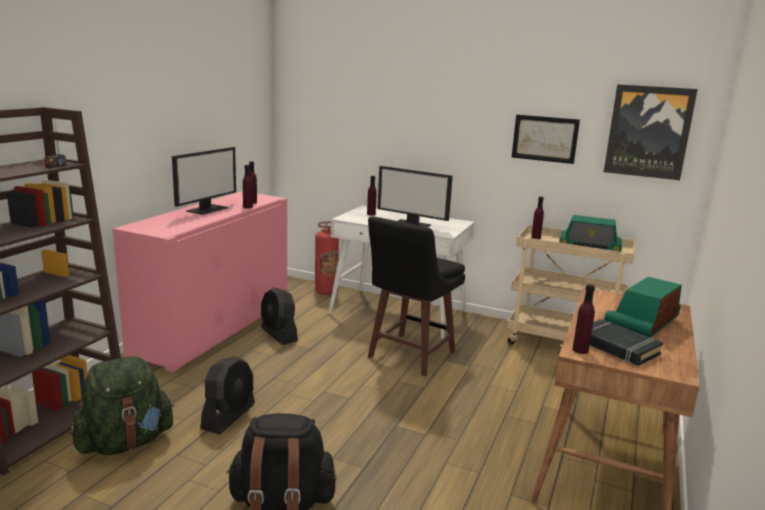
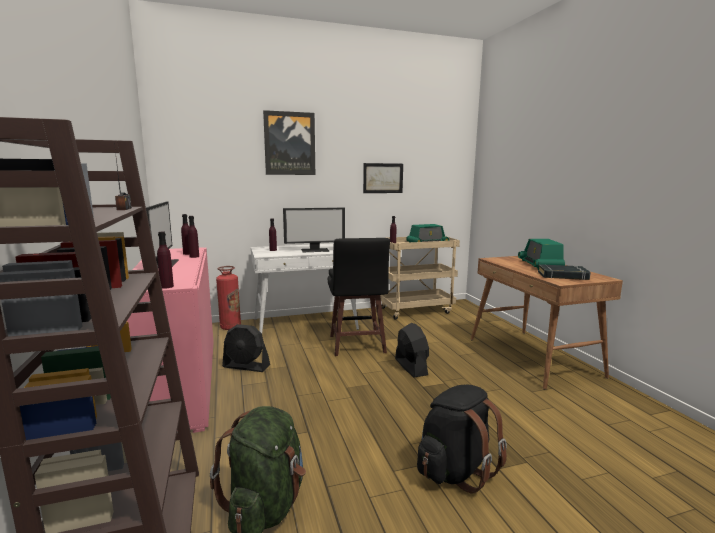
camera: 40 degrees left, 5 degrees down
(229, 416) = (314, 437): black fan -> black fan (411, 366)
(580, 350) = (558, 281): purple bottle -> purple bottle (167, 286)
(648, 132) = (440, 168): picture -> picture (289, 143)

